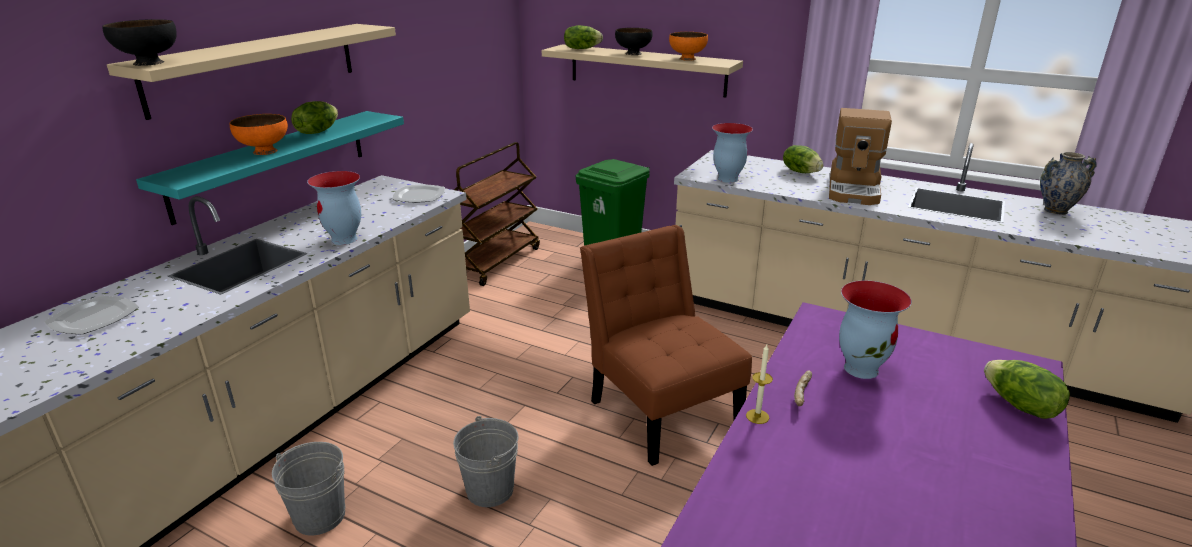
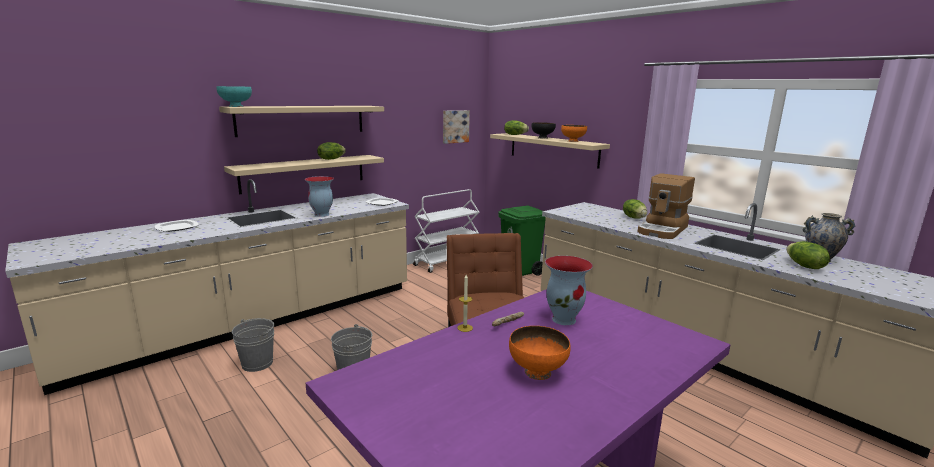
camera: 20 degrees right, 10 degrees down
(149, 63) = (236, 106): black bowl -> turquoise bowl
(264, 151) = (294, 163): orange bowl -> orange bowl (537, 372)
(273, 163) = (304, 173): turquoise shelf -> beige shelf
(480, 40) = (455, 126): none -> picture
(495, 261) = (446, 262): brown cart -> white cart
(727, 179) = (576, 215): vase -> none
(1020, 406) = (662, 360): lettuce -> lettuce (804, 266)

